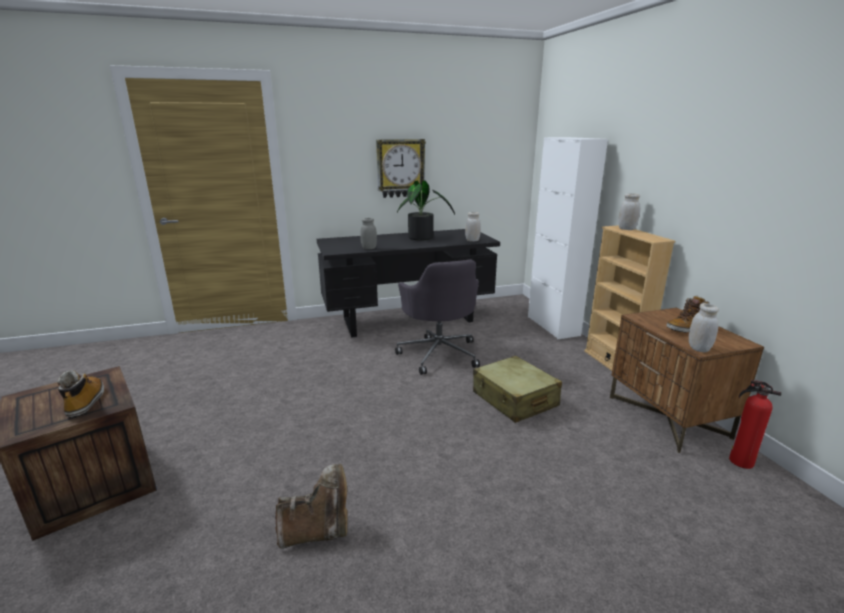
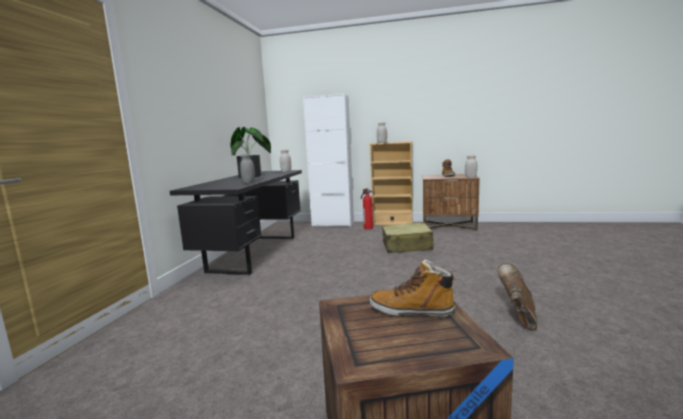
camera: 60 degrees left, 10 degrees down
(400, 168) = (212, 119): wall clock -> none
(439, 353) = (326, 253): grey office chair -> none
(739, 461) = (487, 225): fire extinguisher -> fire extinguisher (367, 228)

